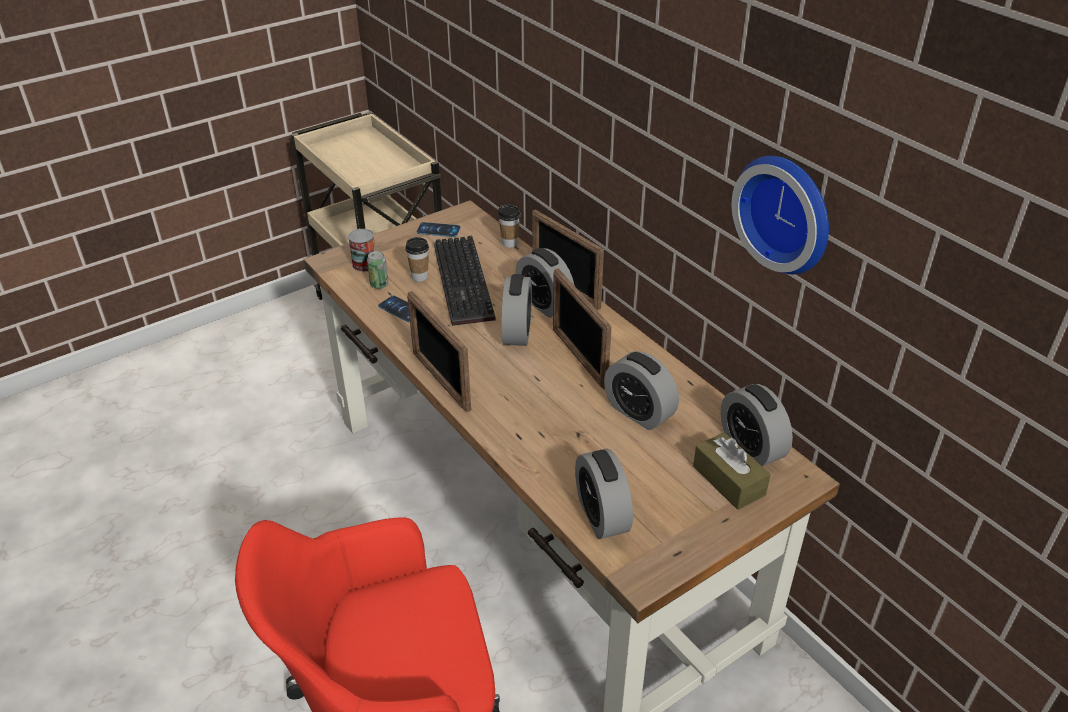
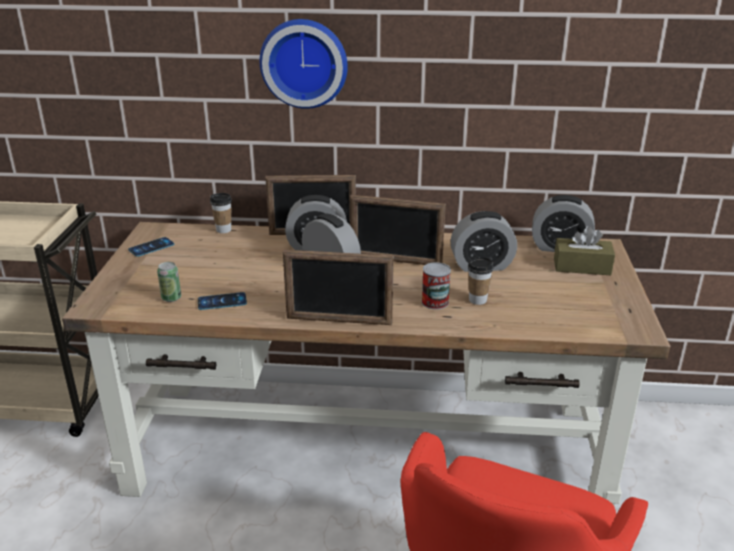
camera: 50 degrees left, 10 degrees down
(364, 265) = (131, 293): can -> can (435, 302)
(419, 277) = (195, 278): cup -> cup (477, 300)
(466, 283) = (239, 264): keyboard -> none
(601, 515) = (567, 320): alarm clock -> none
(787, 212) = (541, 58): wall clock -> wall clock (304, 62)

